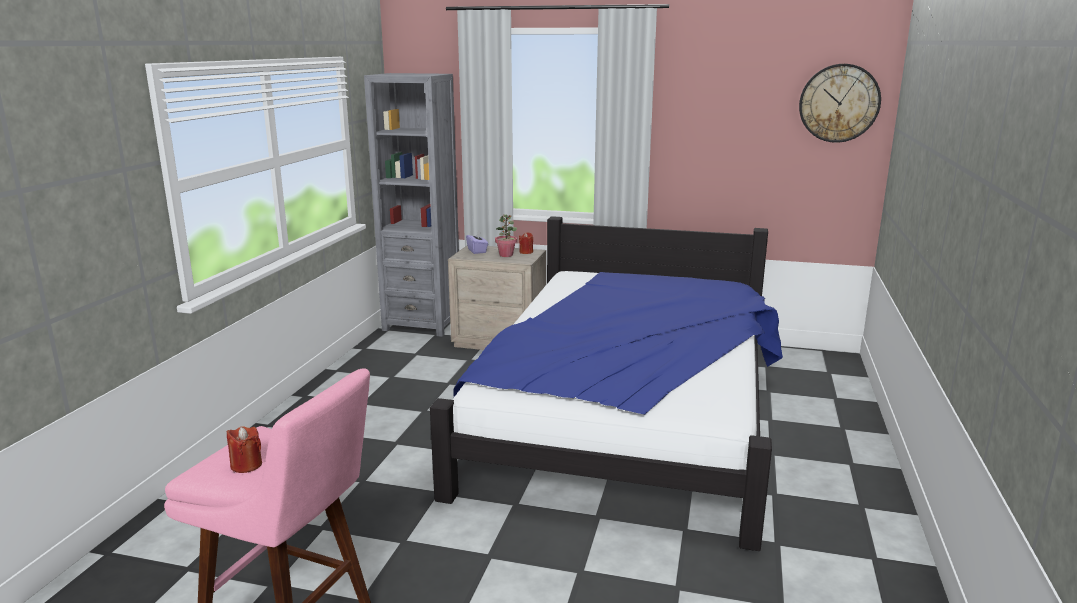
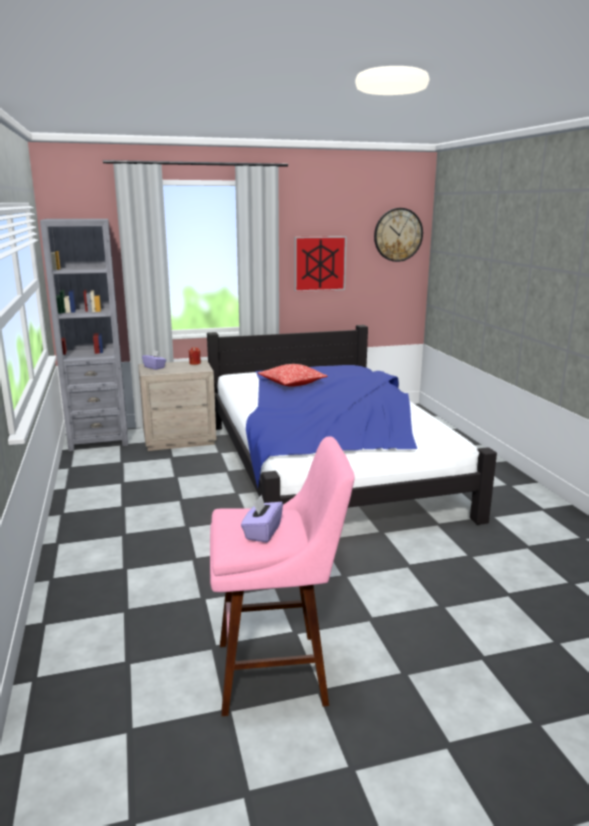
camera: 30 degrees left, 0 degrees up
(246, 465) = (262, 532): red candle -> purple tissue box
(506, 255) = (183, 367): potted plant -> none
(617, 295) = (292, 383): none -> pillow
(713, 139) = (319, 263): none -> picture

